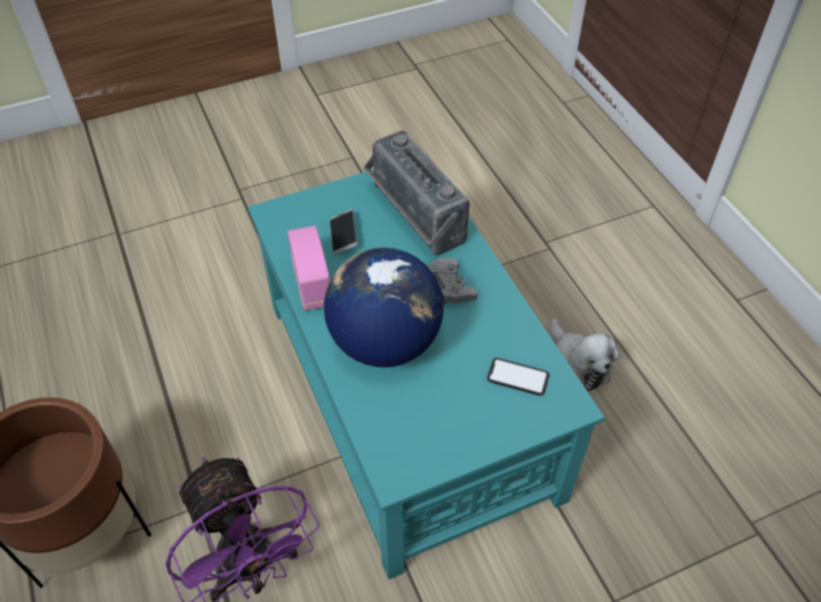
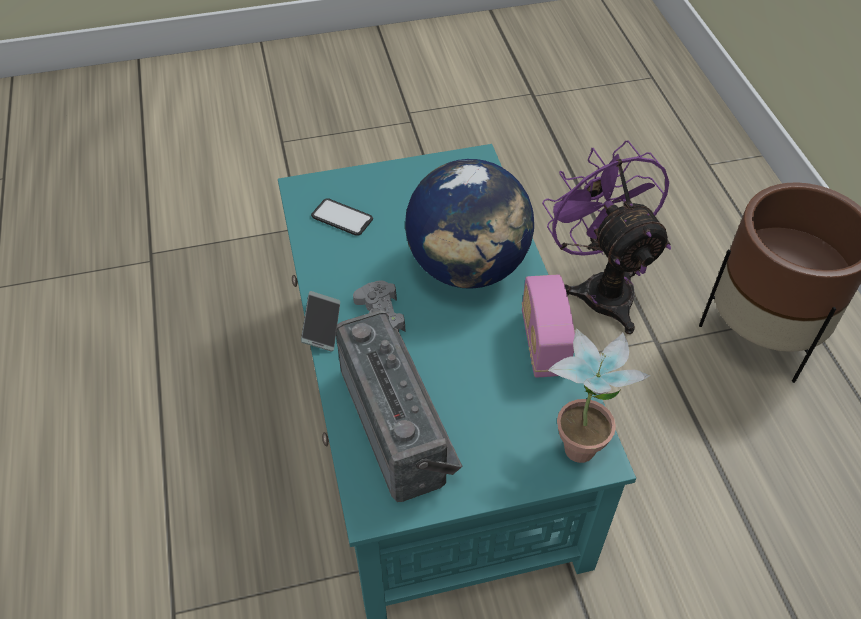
camera: 170 degrees left, 0 degrees up
(283, 223) = (581, 439): none -> potted plant
(343, 236) = (500, 405): phone -> phone (321, 325)
(577, 363) = (225, 428): plush toy -> none

